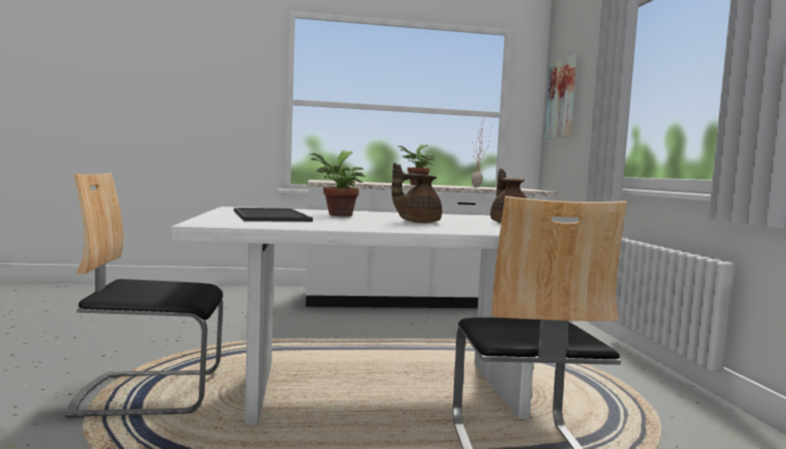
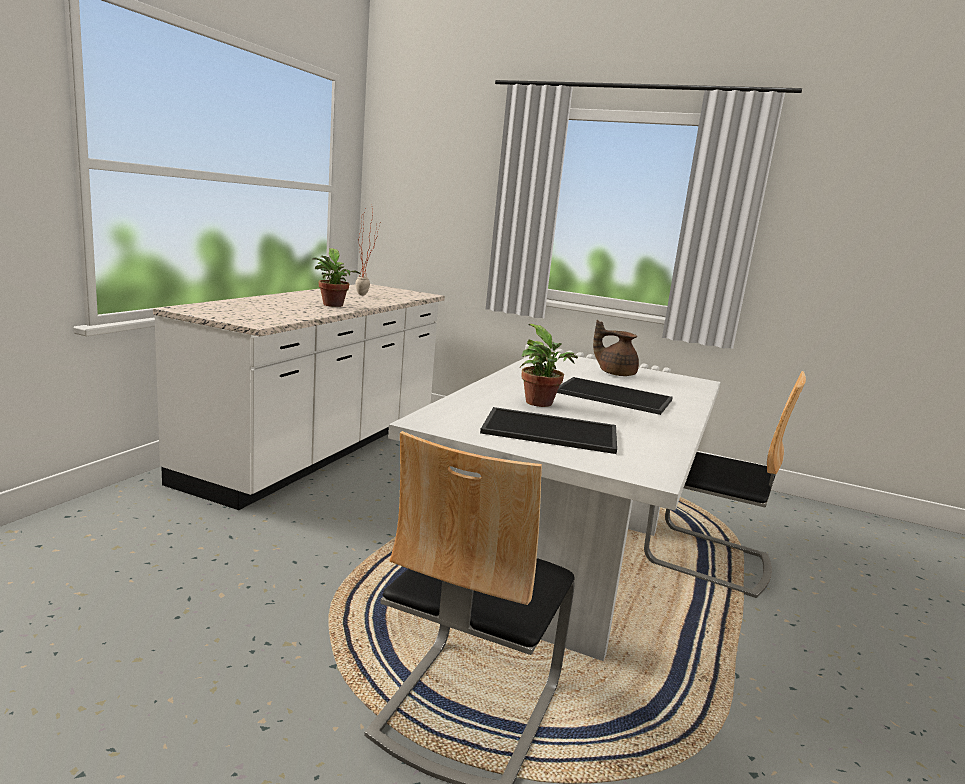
camera: 60 degrees left, 10 degrees up
(417, 222) = (612, 396): brown teapot -> tray
(562, 99) = (408, 180): picture -> none

